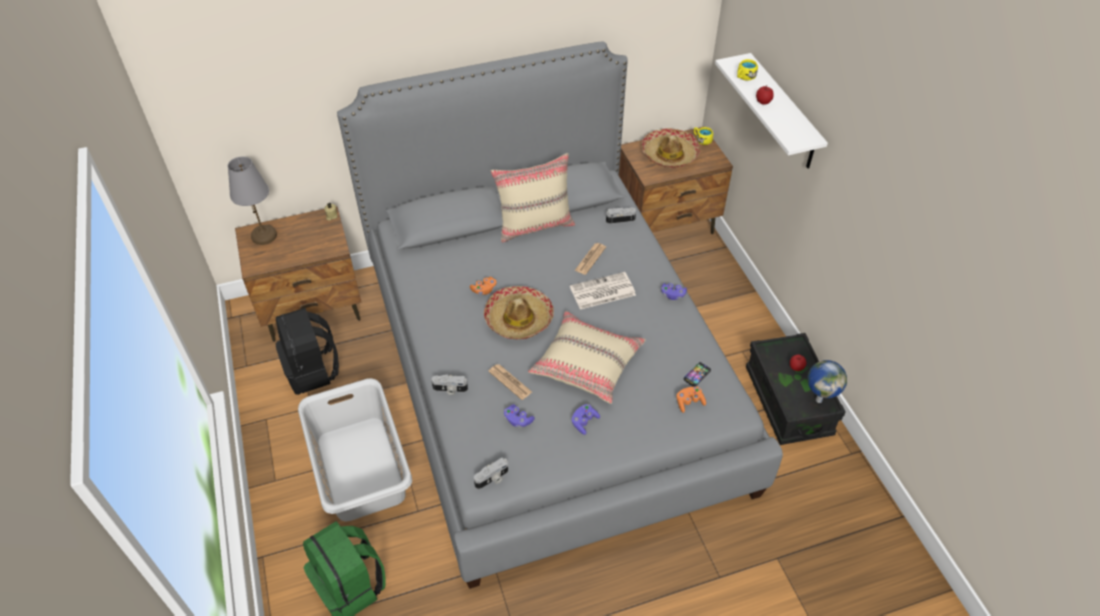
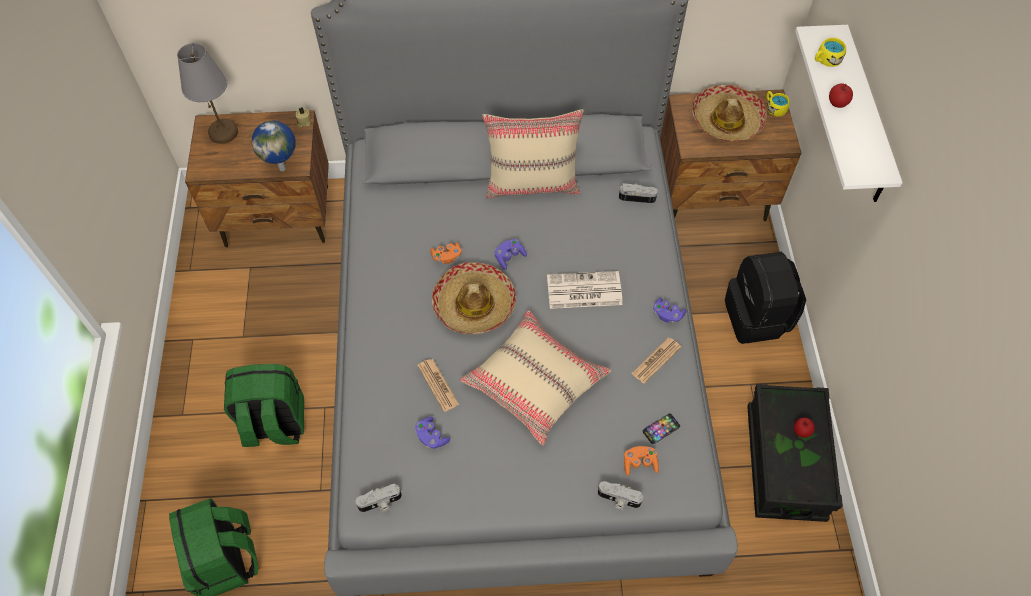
camera: 15 degrees right, 10 degrees up
(313, 371) = (257, 293): black backpack -> black backpack (757, 317)
(360, 469) = (274, 424): grey laundry basket -> green backpack
(450, 389) = (368, 377): camera -> camera (618, 500)
(584, 422) = (507, 458): purple game controller -> purple game controller (509, 257)
(590, 259) = (583, 243): newspaper -> newspaper (656, 360)
(819, 399) = (815, 481): globe -> globe (283, 168)

